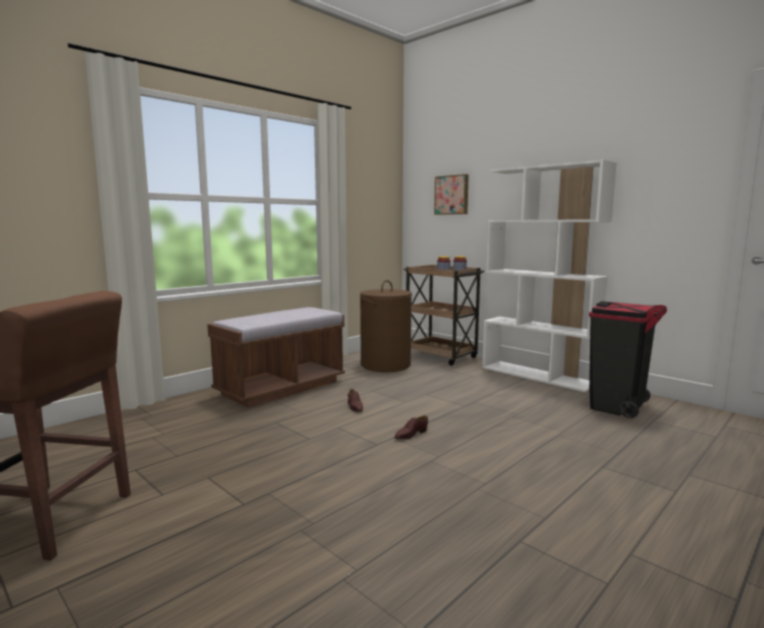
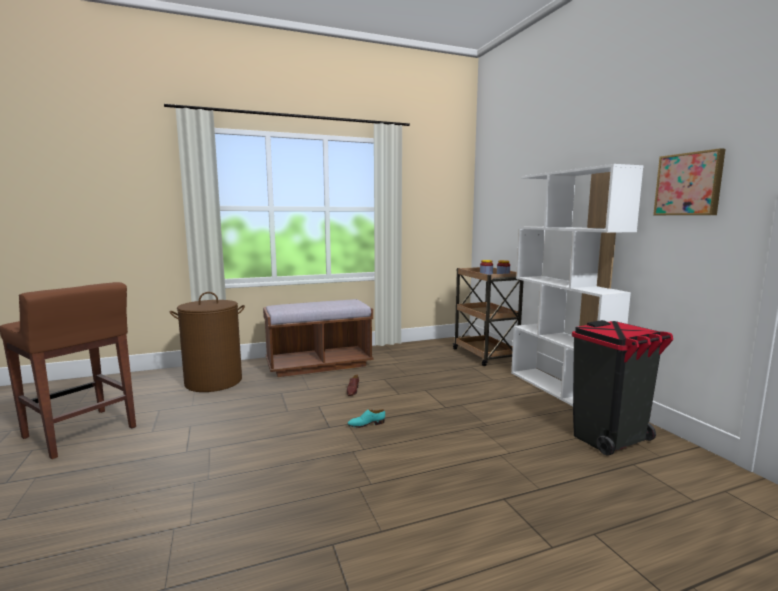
camera: 25 degrees right, 0 degrees up
(385, 365) = (424, 357): brown laundry basket -> brown laundry basket (213, 382)
(411, 434) = (366, 424): brown shoe -> turquoise shoe
(452, 195) = (507, 200): picture -> picture (689, 184)

